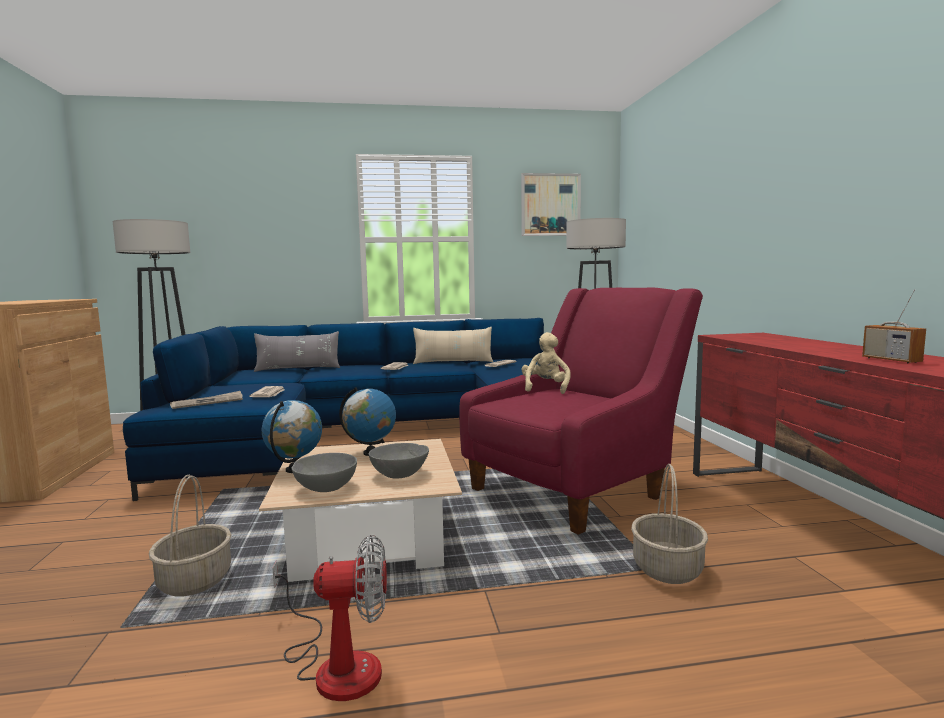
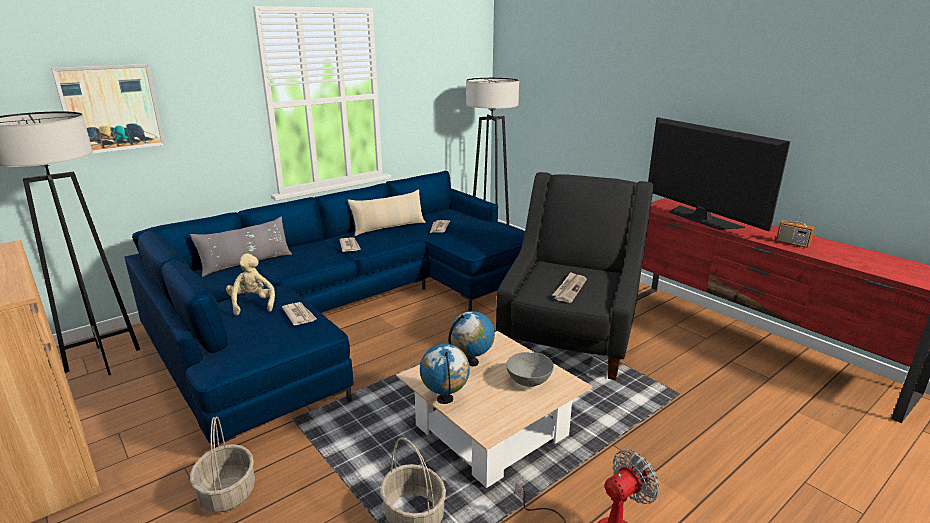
camera: 30 degrees left, 15 degrees up
(208, 402) = (259, 343): newspaper -> newspaper (569, 289)
(326, 488) = (500, 411): grey bowl -> none
(545, 388) = (539, 265): beige plush toy -> beige plush toy (253, 304)
(550, 205) = (441, 57): picture -> picture (111, 108)
(576, 489) = (570, 338): red armchair -> black armchair
(666, 568) = (684, 391): basket -> basket (227, 492)
(779, 342) = (701, 218): none -> television

